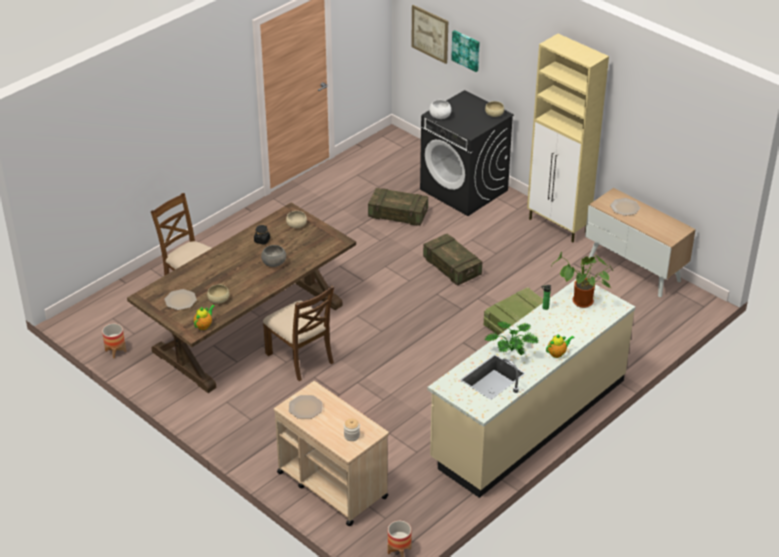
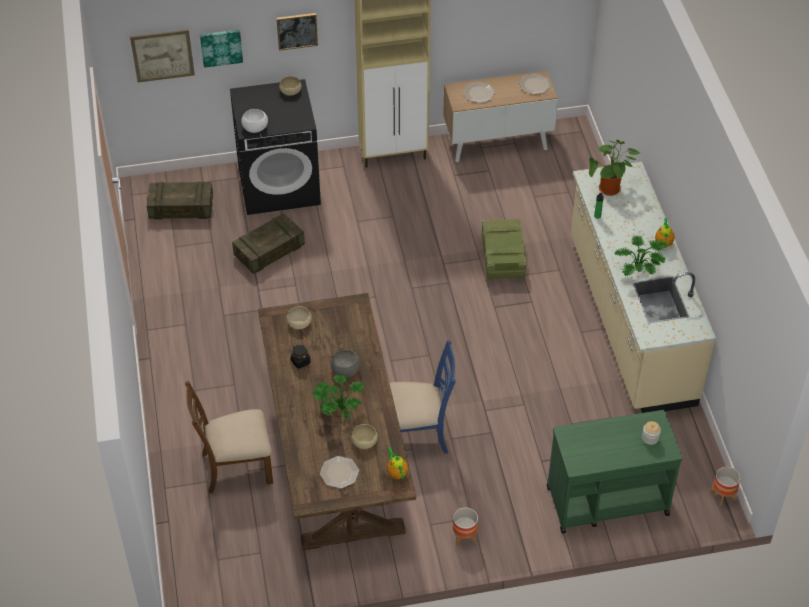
camera: 55 degrees left, 10 degrees up
(115, 351) = (274, 581): planter -> planter (464, 536)
(236, 275) = (338, 409): none -> potted plant
(300, 358) = (415, 435): brown chair -> blue chair
(305, 407) = (586, 452): plate -> plate (534, 84)
(331, 484) = (606, 500): beige cart -> green cart
(452, 267) = (384, 257): crate -> crate (181, 208)
(516, 67) = (297, 31): none -> picture

